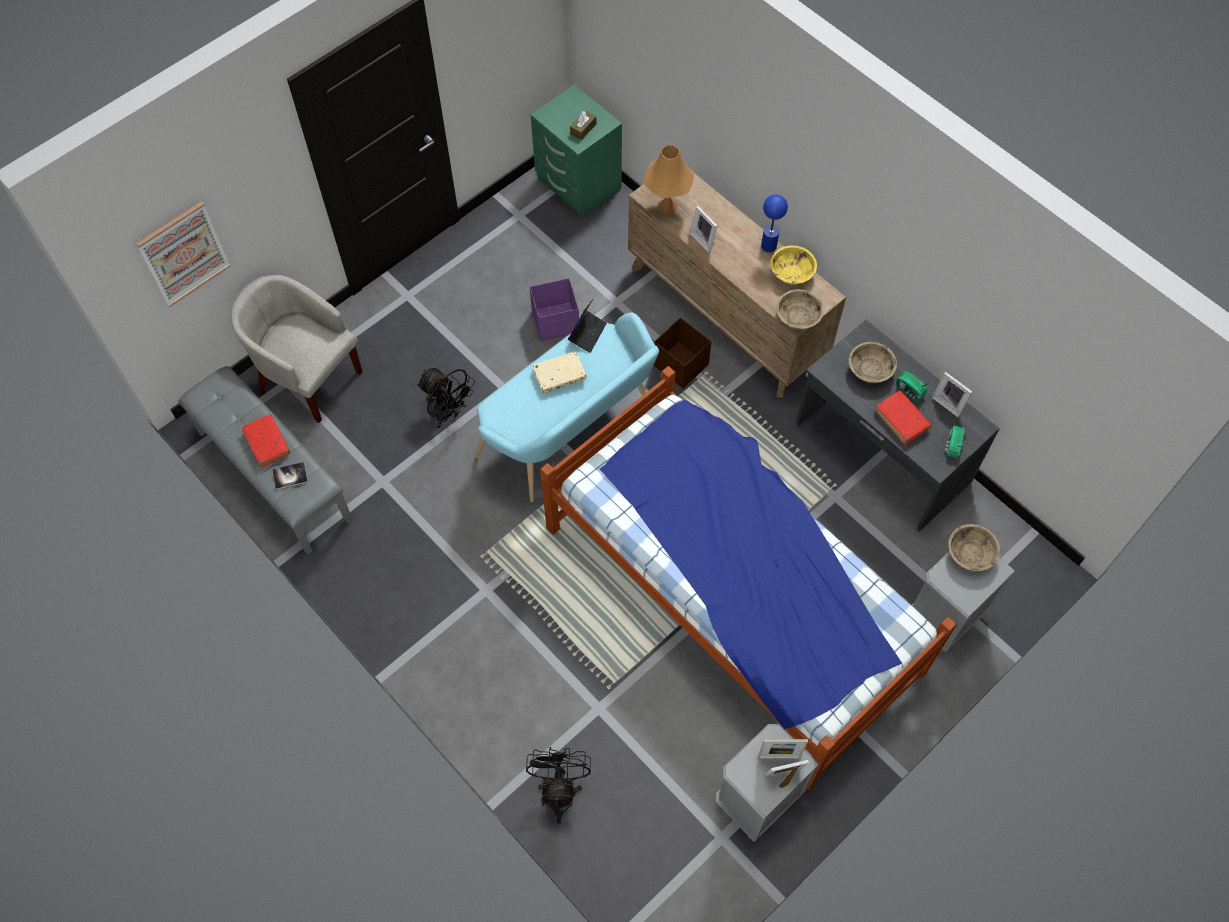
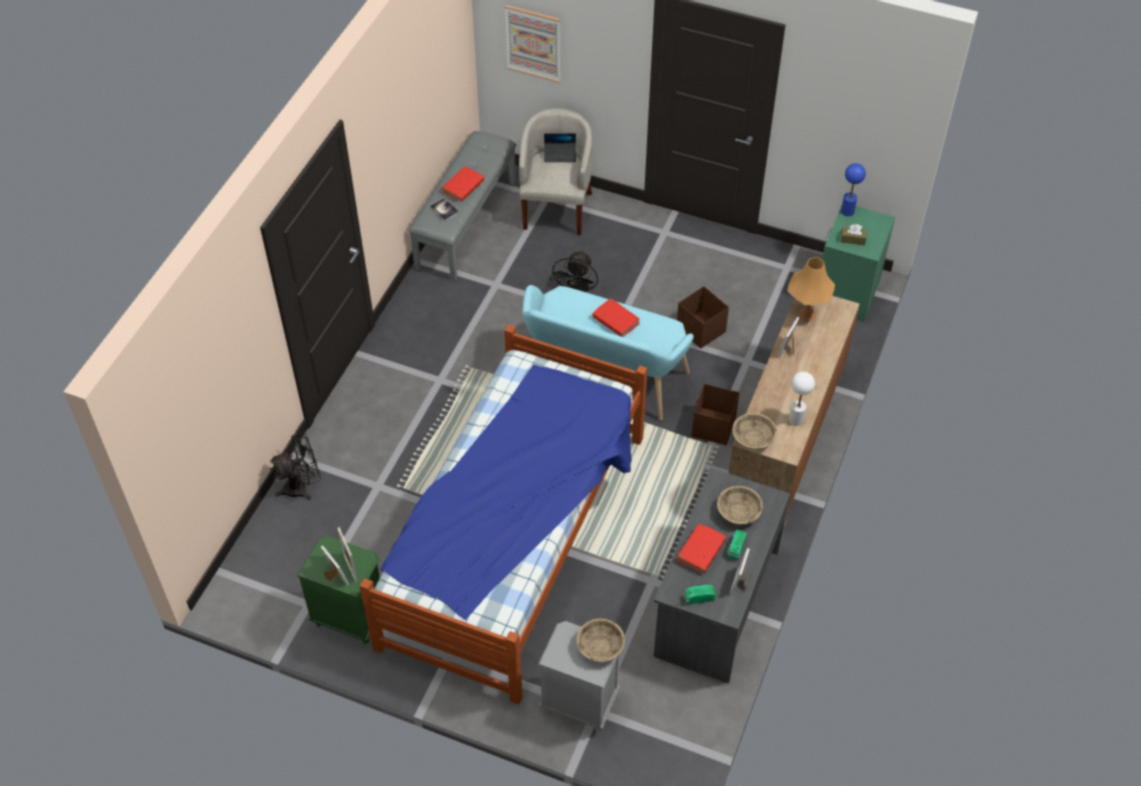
camera: 65 degrees right, 10 degrees down
(556, 322) = (701, 330): purple storage box -> brown storage box
(559, 375) = (616, 321): beige book -> red book
(587, 333) = (665, 323): laptop -> laptop (560, 155)
(757, 799) = (350, 617): grey nightstand -> green nightstand
(768, 246) = (812, 394): blue table lamp -> blue table lamp (847, 211)
(791, 273) = (796, 419): yellow bowl -> white table lamp

